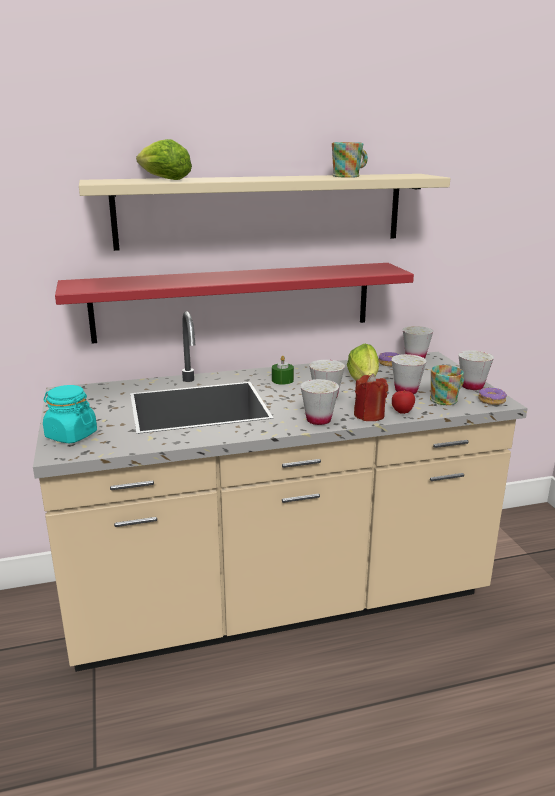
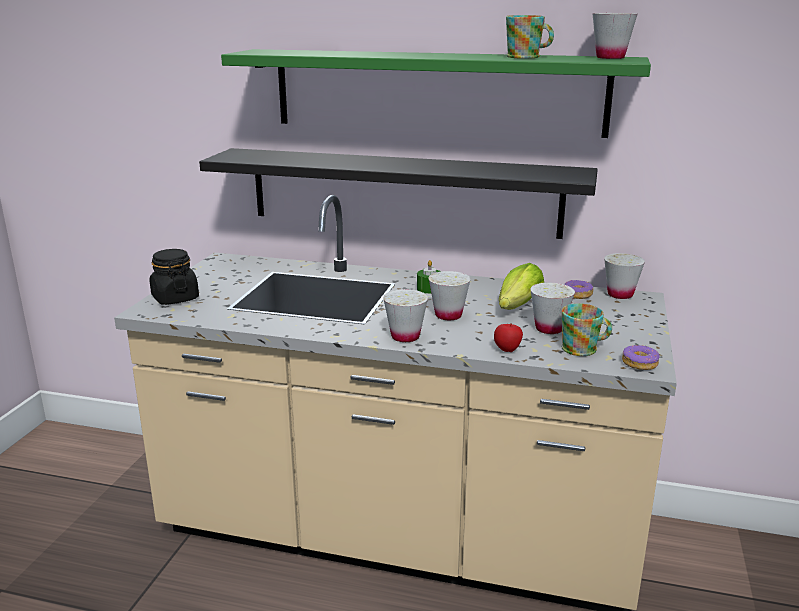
camera: 30 degrees right, 0 degrees up
(71, 435) = (175, 298): turquoise jar -> black jar
(162, 179) = (318, 52): lettuce -> none
(234, 301) = (403, 192): red shelf -> black shelf
(261, 210) = (437, 92): beige shelf -> green shelf
(369, 415) = (465, 345): red candle -> none
(472, 386) = (641, 341): white cup -> white cup (610, 57)

